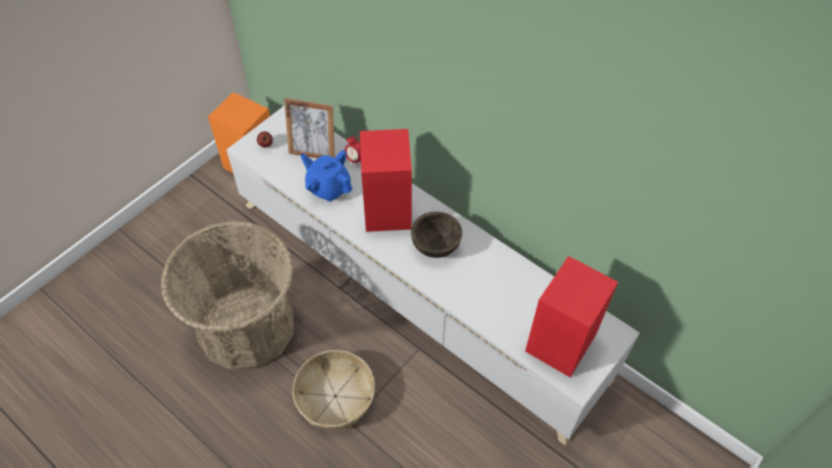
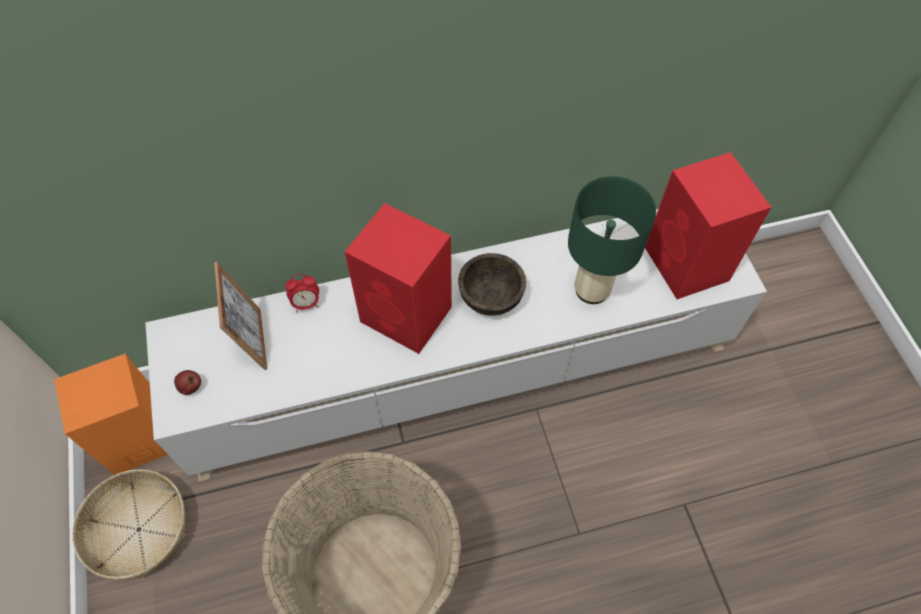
camera: 55 degrees left, 5 degrees up
(313, 152) = (253, 340): picture frame -> picture frame turned 60 degrees counterclockwise
(328, 187) = (322, 355): blue teapot -> none
(335, 396) = (537, 529): basket -> basket (139, 529)
(488, 297) = (592, 291): none -> green table lamp

